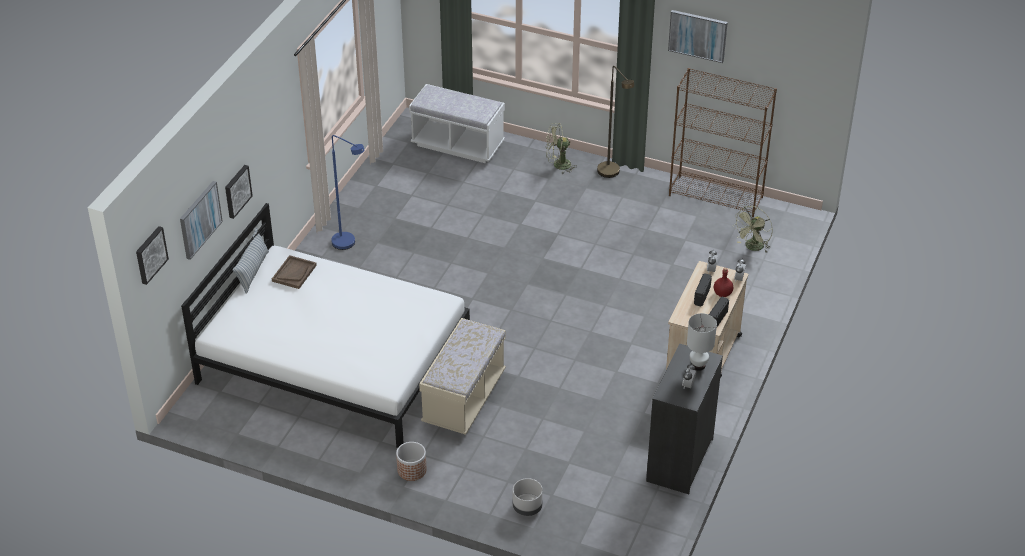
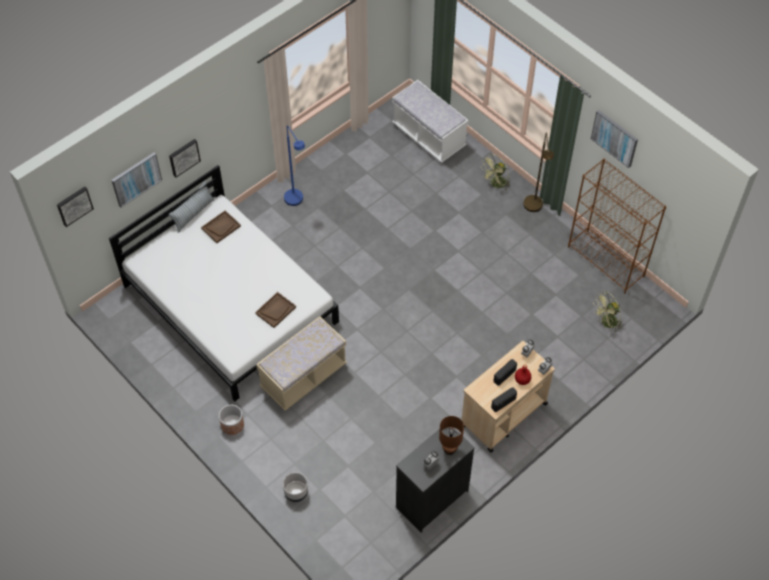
camera: 25 degrees right, 15 degrees up
(408, 328) = (275, 310): none -> brown tray
(558, 165) = (496, 184): green fan -> green fan turned 60 degrees counterclockwise
(698, 365) = (450, 449): white table lamp -> brown table lamp

